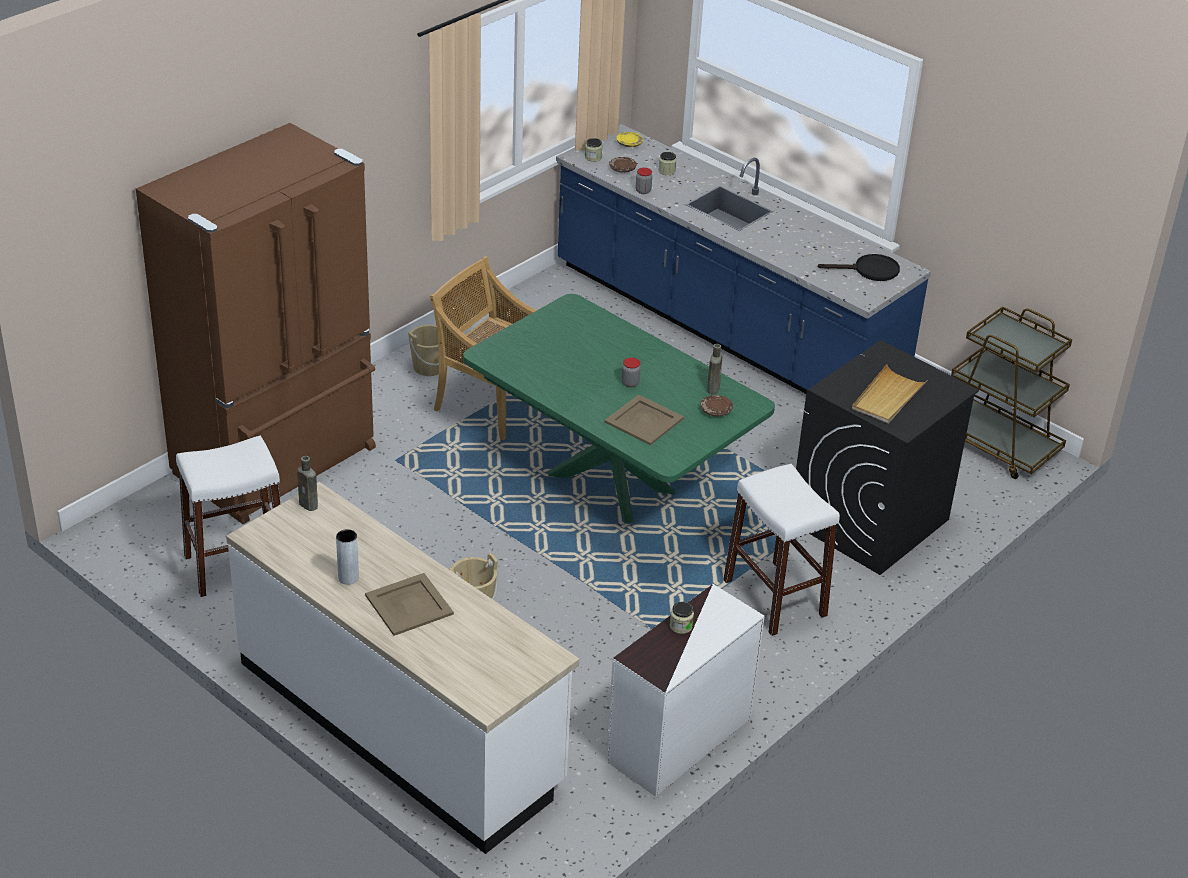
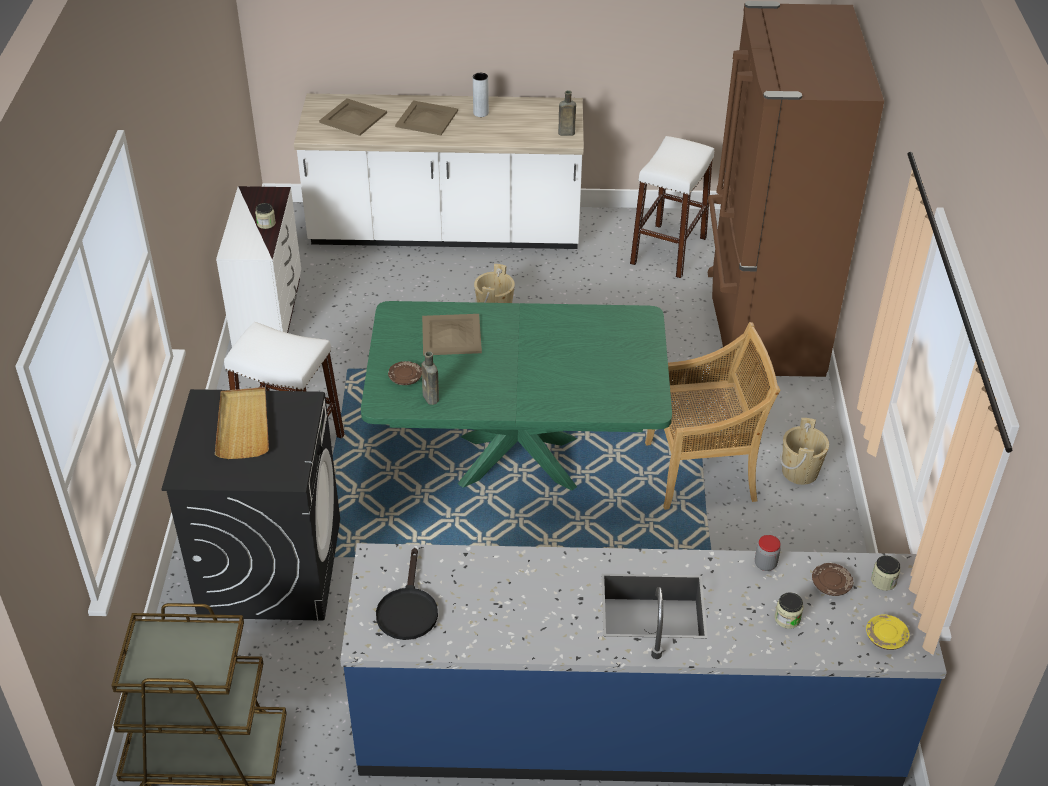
camera: 140 degrees right, 5 degrees up
(481, 654) = (352, 118): none -> beige tray
(630, 383) = (502, 361): jar -> none
(869, 270) = (407, 609): black frying pan -> black frying pan turned 45 degrees counterclockwise

